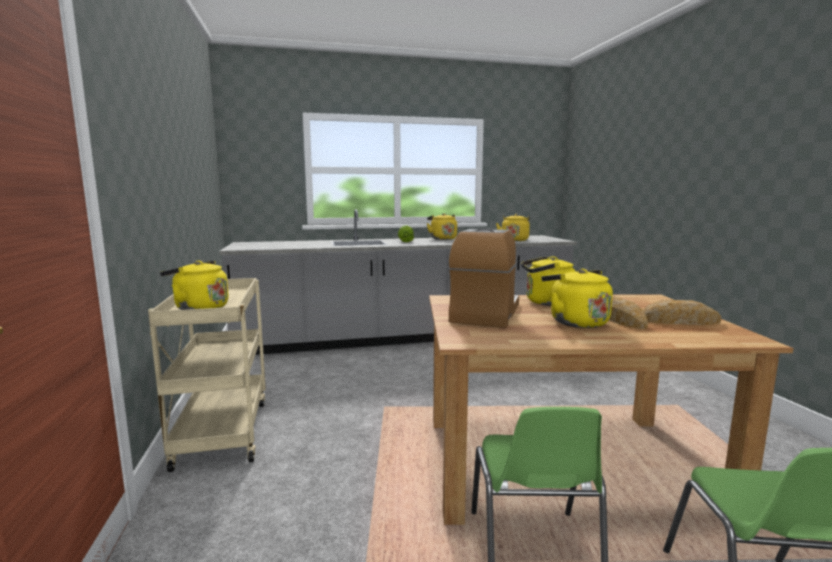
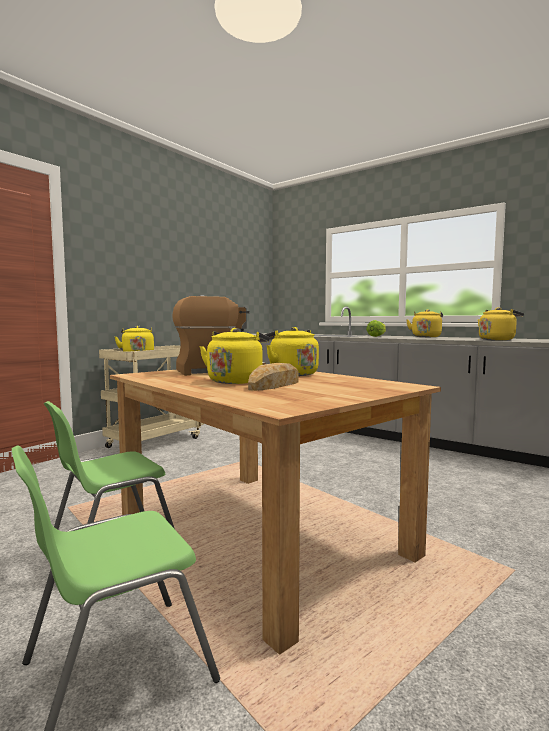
camera: 50 degrees right, 5 degrees down
(680, 321) = (311, 394): bread -> none

